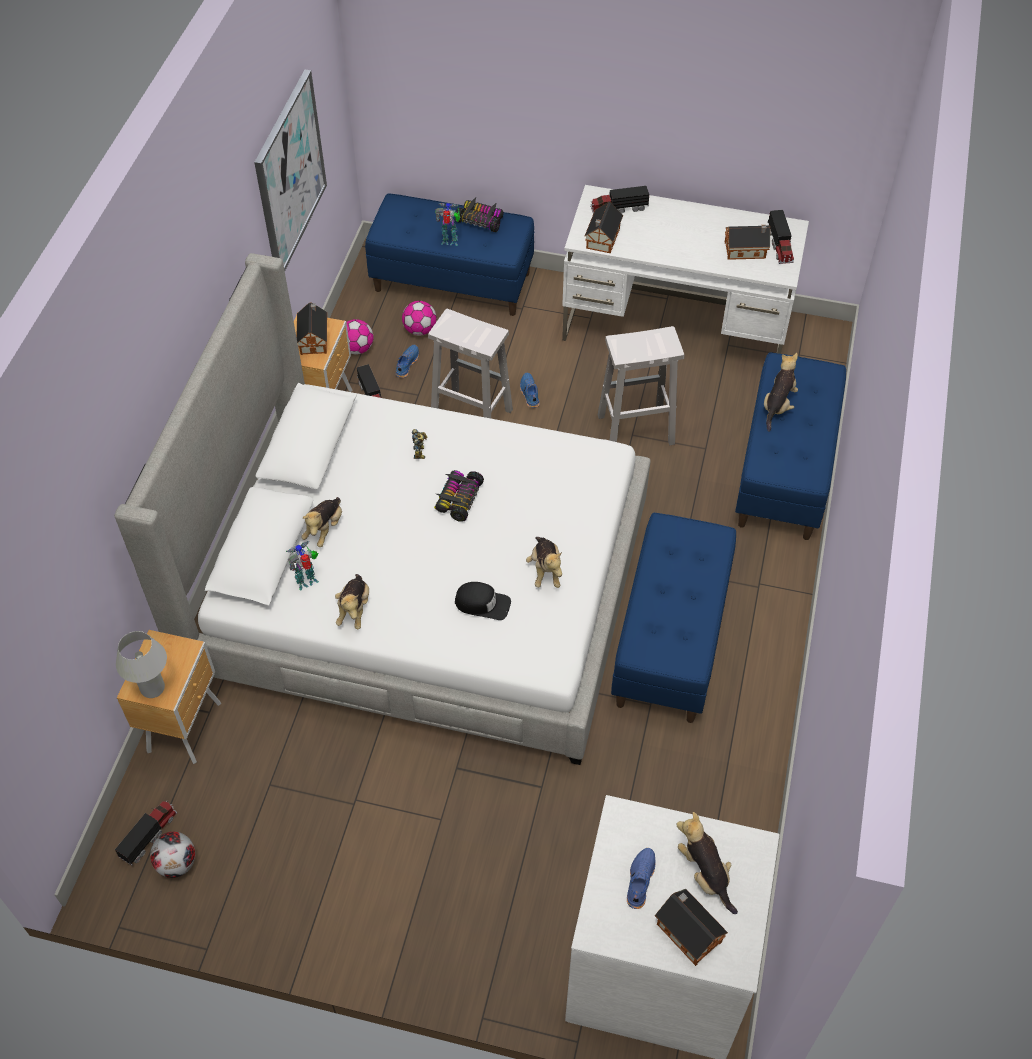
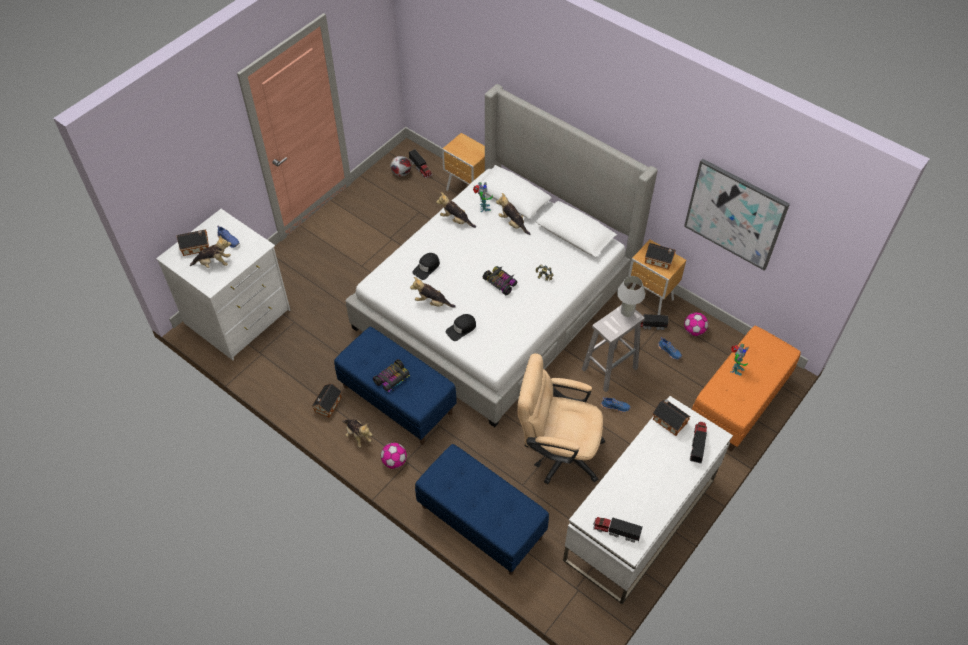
camera: 115 degrees right, 0 degrees up
(152, 688) = (458, 144): white table lamp -> white table lamp (627, 311)
(420, 330) = (698, 368): football -> football (394, 461)
(453, 281) = (738, 403): blue bench -> orange bench
(480, 220) = (752, 394): toy car -> toy car (392, 379)
(573, 513) = (461, 329): none -> black cap
(634, 430) = (557, 451): white stool -> beige office chair
(747, 250) = (619, 506): toy house -> toy house (327, 405)
(778, 405) = (498, 492): plush toy -> plush toy (357, 436)

